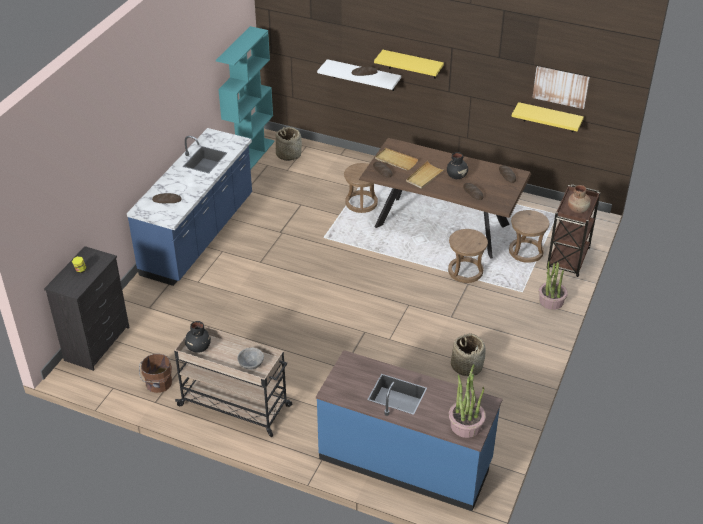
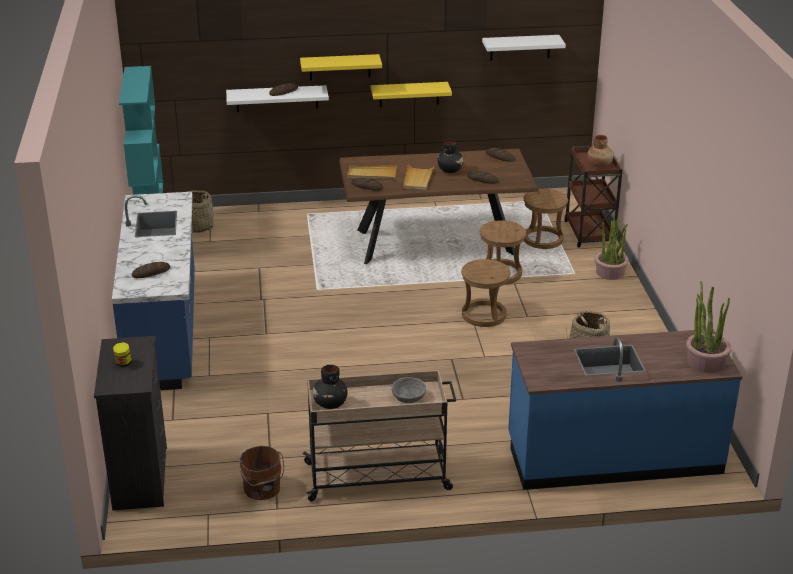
camera: 30 degrees left, 10 degrees down
(361, 203) = (327, 247): brown stool -> brown stool (483, 315)
(549, 117) = (510, 89): yellow shelf -> yellow shelf (409, 94)
(561, 86) = (520, 47): picture -> white shelf

